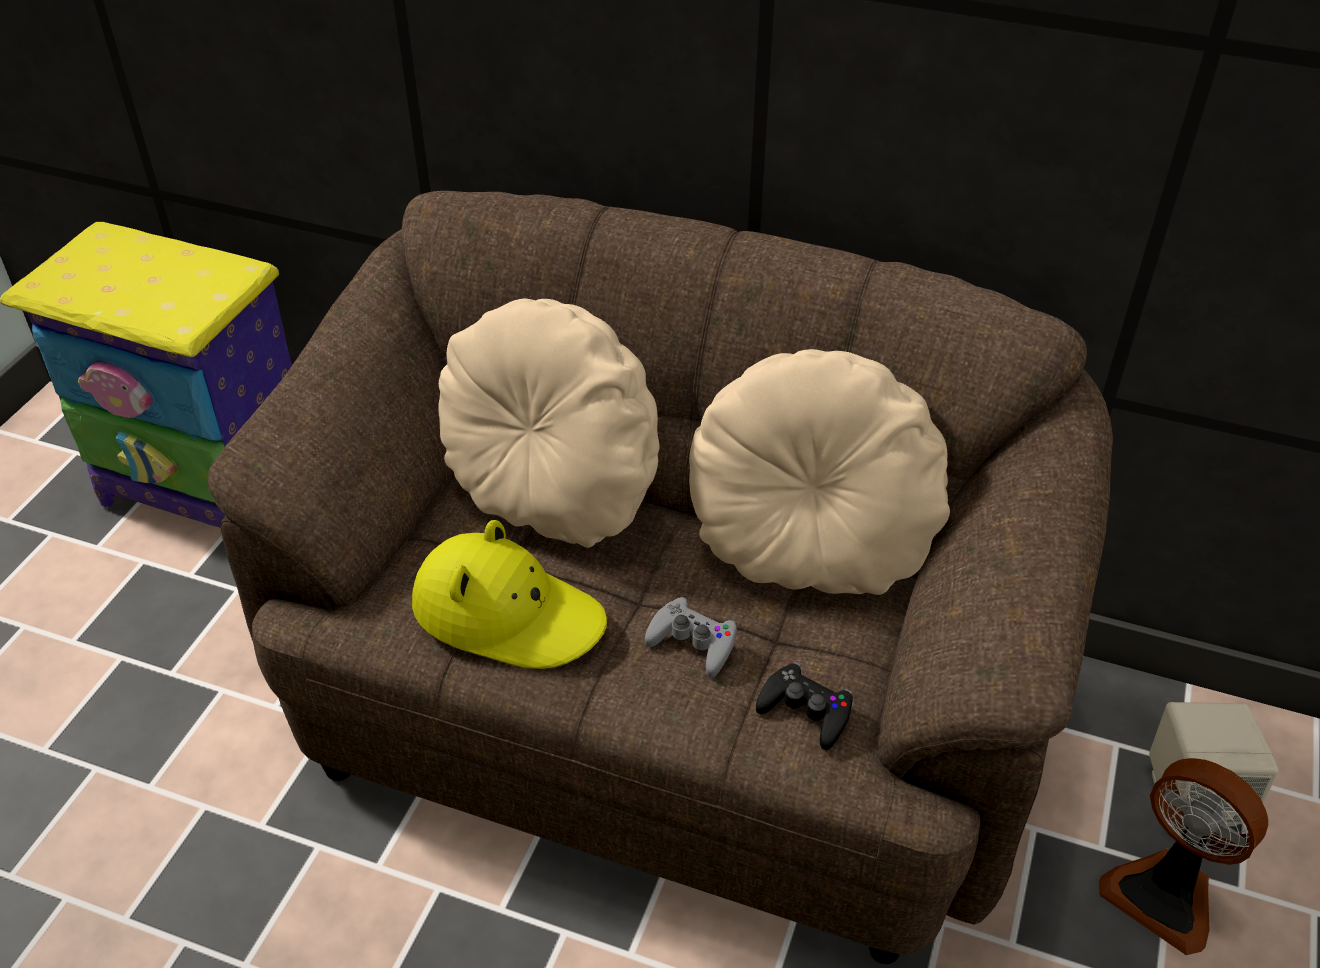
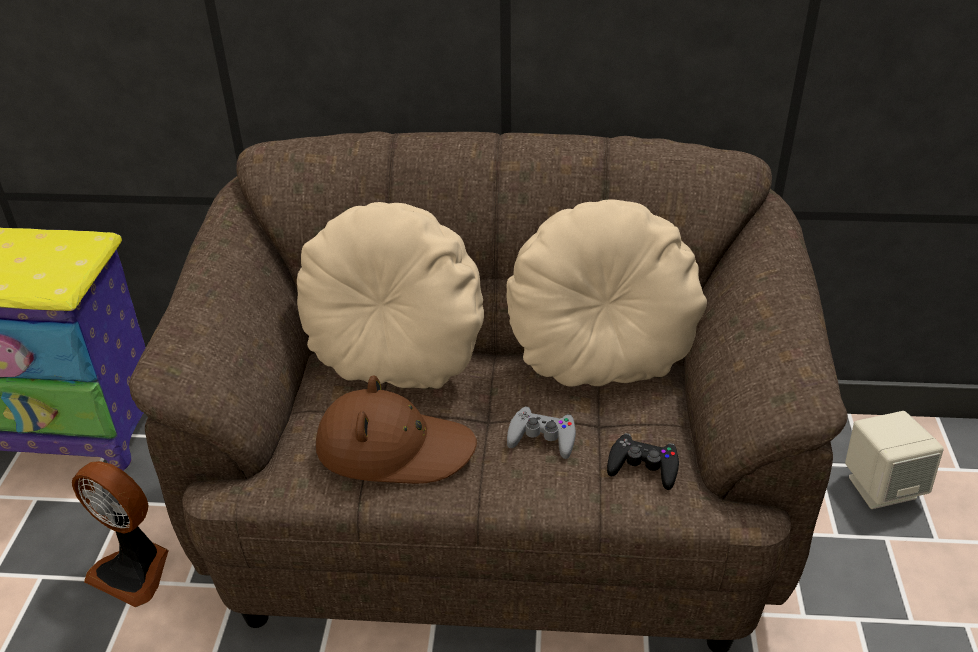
camera: 15 degrees left, 5 degrees down
(508, 613) = (394, 448): yellow hat -> brown hat
(1165, 894) = (889, 555): fan -> fan (134, 569)

